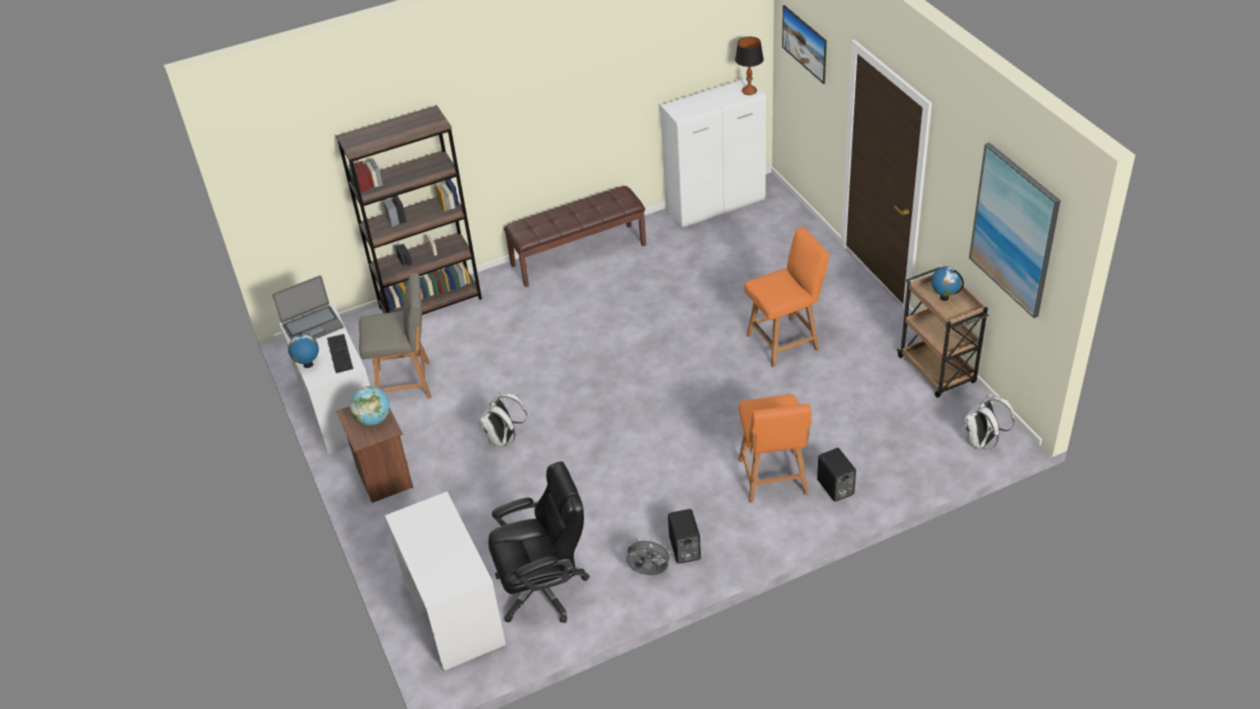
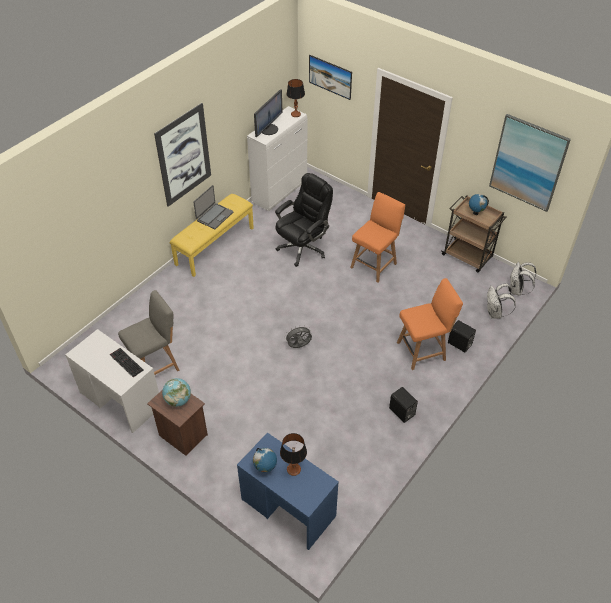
camera: 30 degrees left, 5 degrees up
(308, 365) = (108, 378): globe -> globe (265, 469)
(312, 326) = (92, 349): laptop -> laptop (214, 216)
(430, 303) = (136, 306): brown bookcase -> none
(447, 546) = (293, 469): none -> table lamp
(452, 611) = (288, 508): white desk -> blue desk
(504, 439) = (246, 381): white backpack -> white backpack (495, 313)
(540, 108) = (184, 155): none -> picture
(543, 588) = (335, 470): black office chair -> black office chair (303, 248)
(578, 254) = (214, 246): brown bench -> yellow bench
(648, 573) = (391, 435): grey fan -> grey fan (299, 346)
(696, 103) = (268, 129): none -> monitor
(773, 479) = (423, 350): orange chair -> orange chair turned 75 degrees counterclockwise

